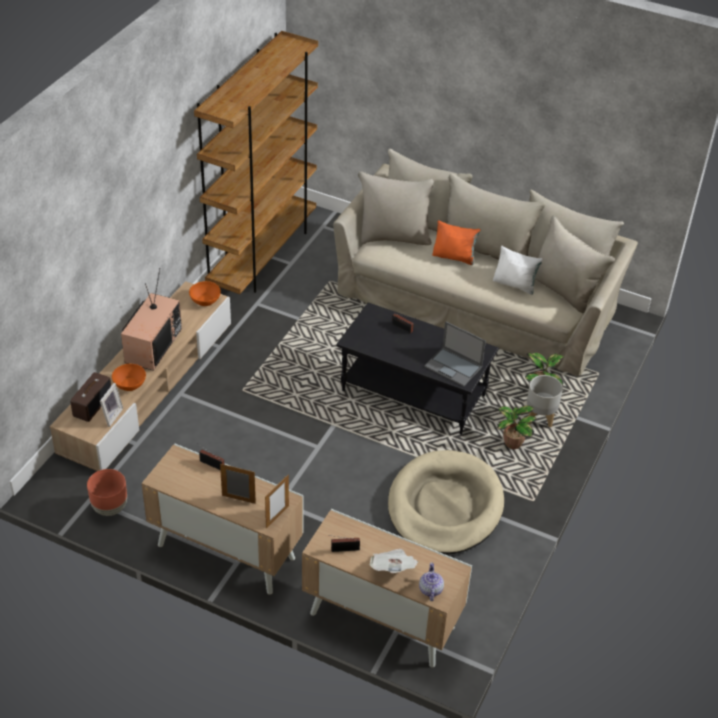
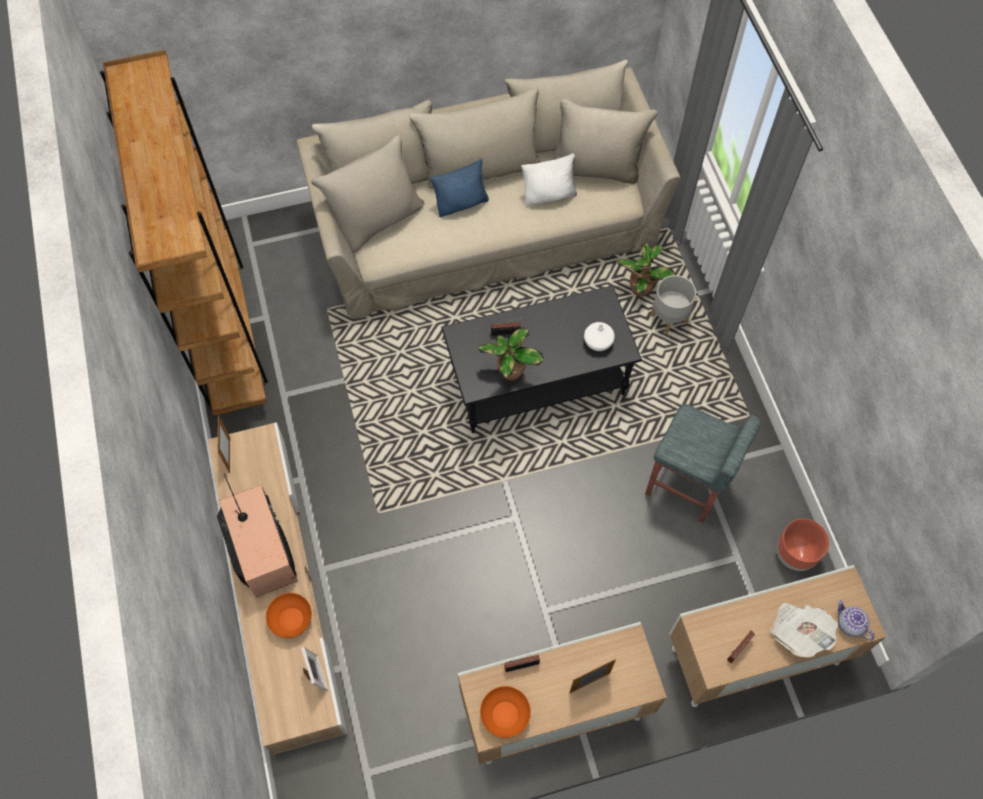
camera: 40 degrees left, 20 degrees up
(92, 404) = (279, 679): radio -> none
(109, 507) = (396, 765): brown planter -> brown planter (794, 555)
(205, 300) = (256, 447): orange bowl -> orange bowl (505, 715)
(277, 517) = (644, 669): picture frame -> picture frame (229, 455)
(445, 506) = (687, 486): beige dog bed -> grey stool
(454, 257) = (461, 203): orange pillow -> blue pillow
(454, 367) = (598, 342): laptop -> white vase
(511, 443) = (673, 368): potted plant -> potted plant (510, 372)

